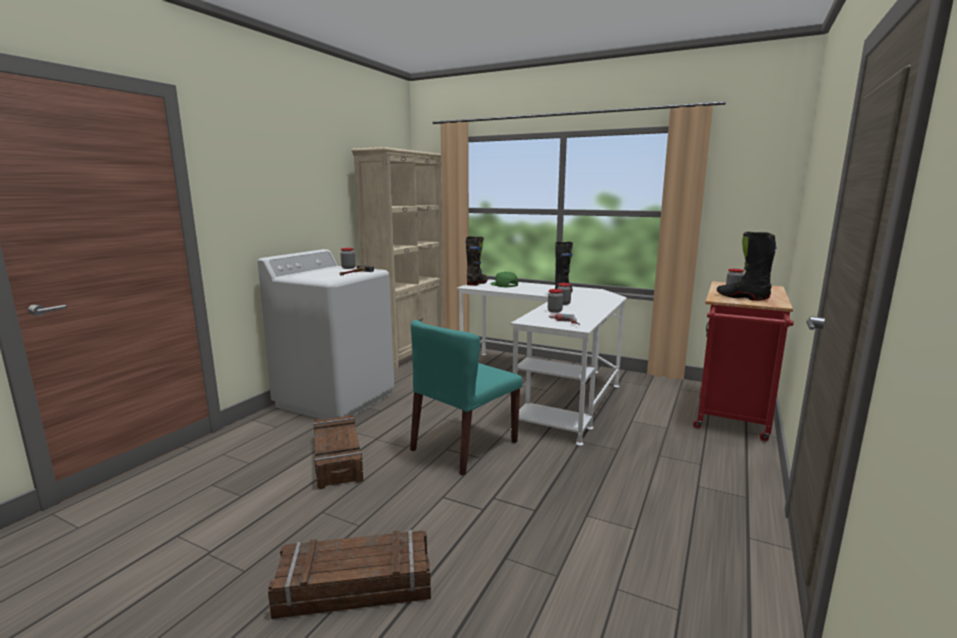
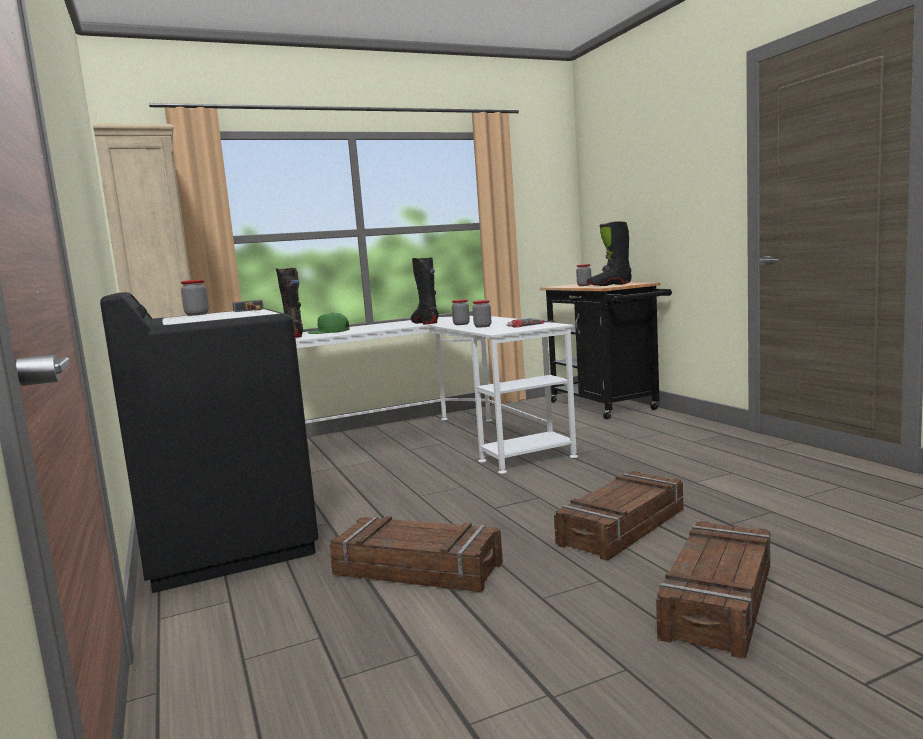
camera: 50 degrees left, 5 degrees down
(336, 399) = (229, 544): white washing machine -> black washing machine
(454, 508) = (623, 527): none -> crate
(464, 446) = (502, 499): turquoise chair -> none
(732, 417) = (607, 407): red cart -> black cart

